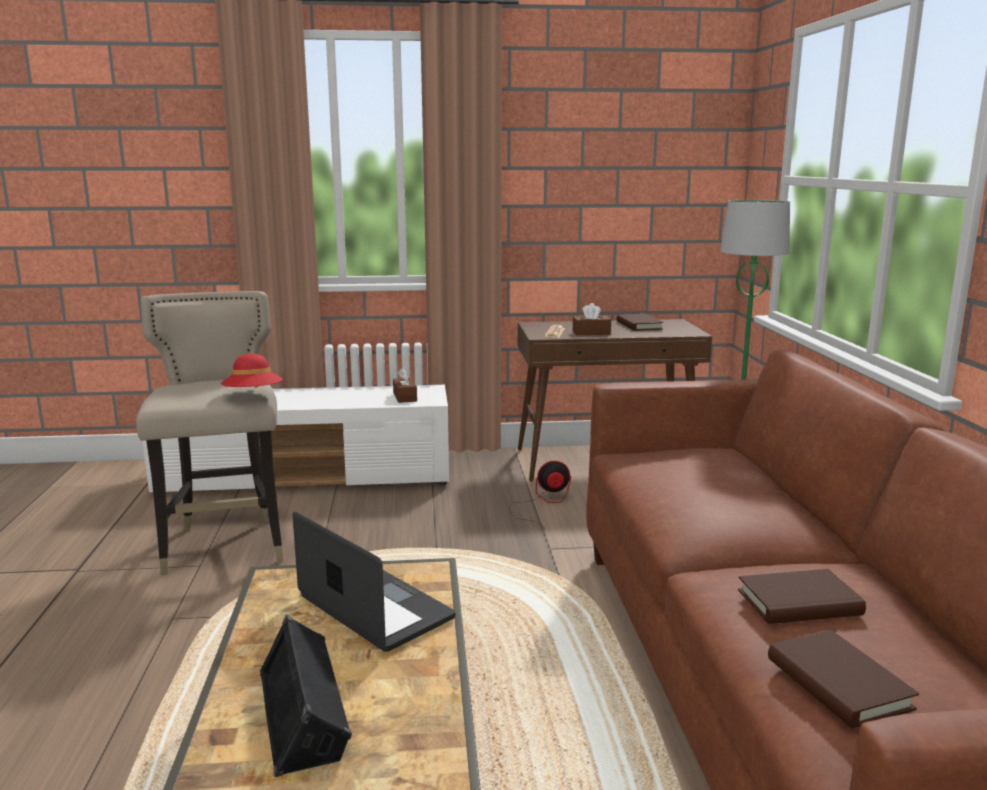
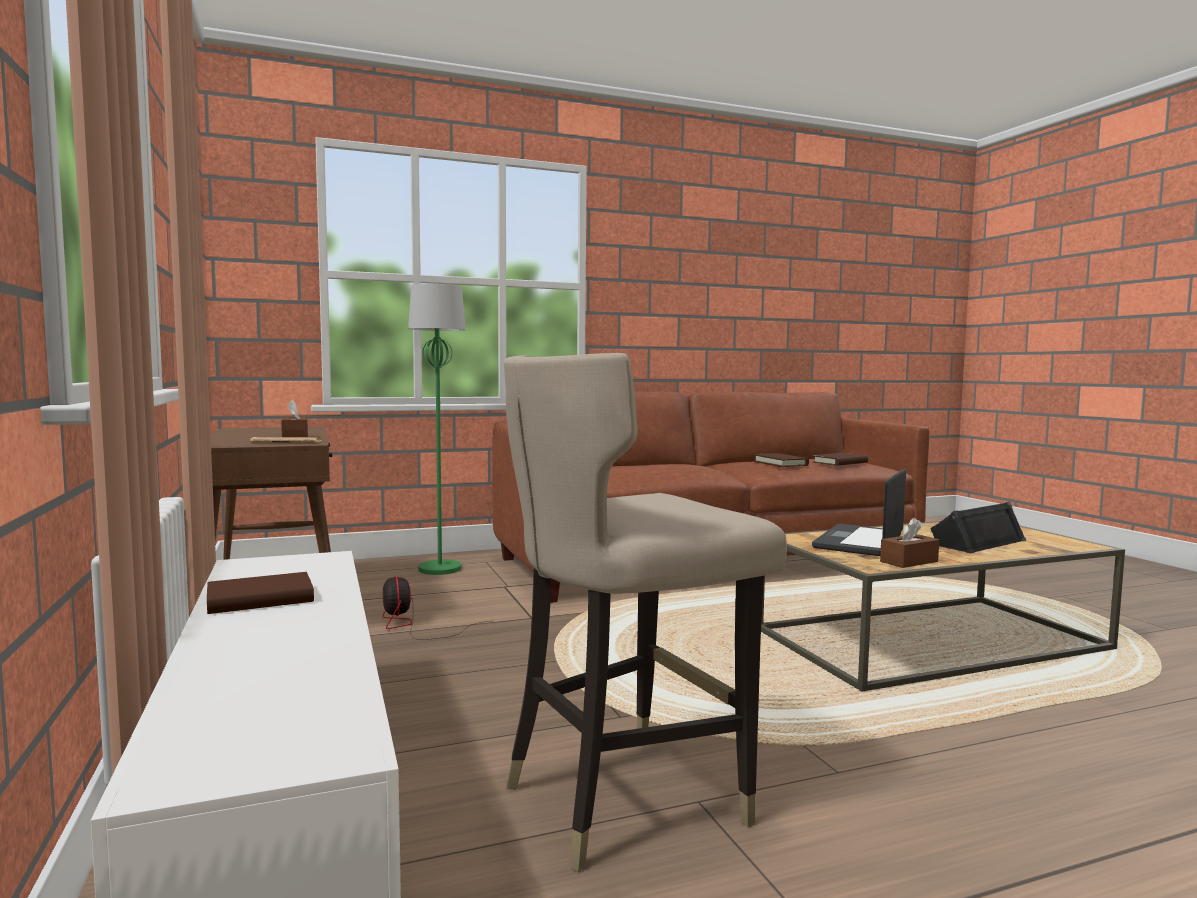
camera: 105 degrees left, 10 degrees down
(253, 396) = (652, 493): red hat -> none
(405, 397) = (297, 570): brown tissue box -> brown tissue box (909, 561)
(639, 325) = (255, 432): brown book -> brown book (260, 599)

